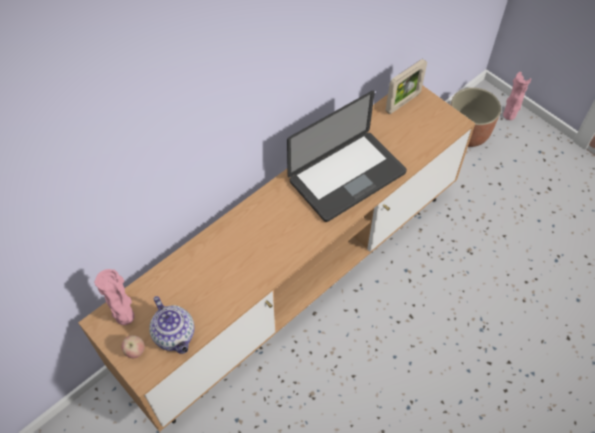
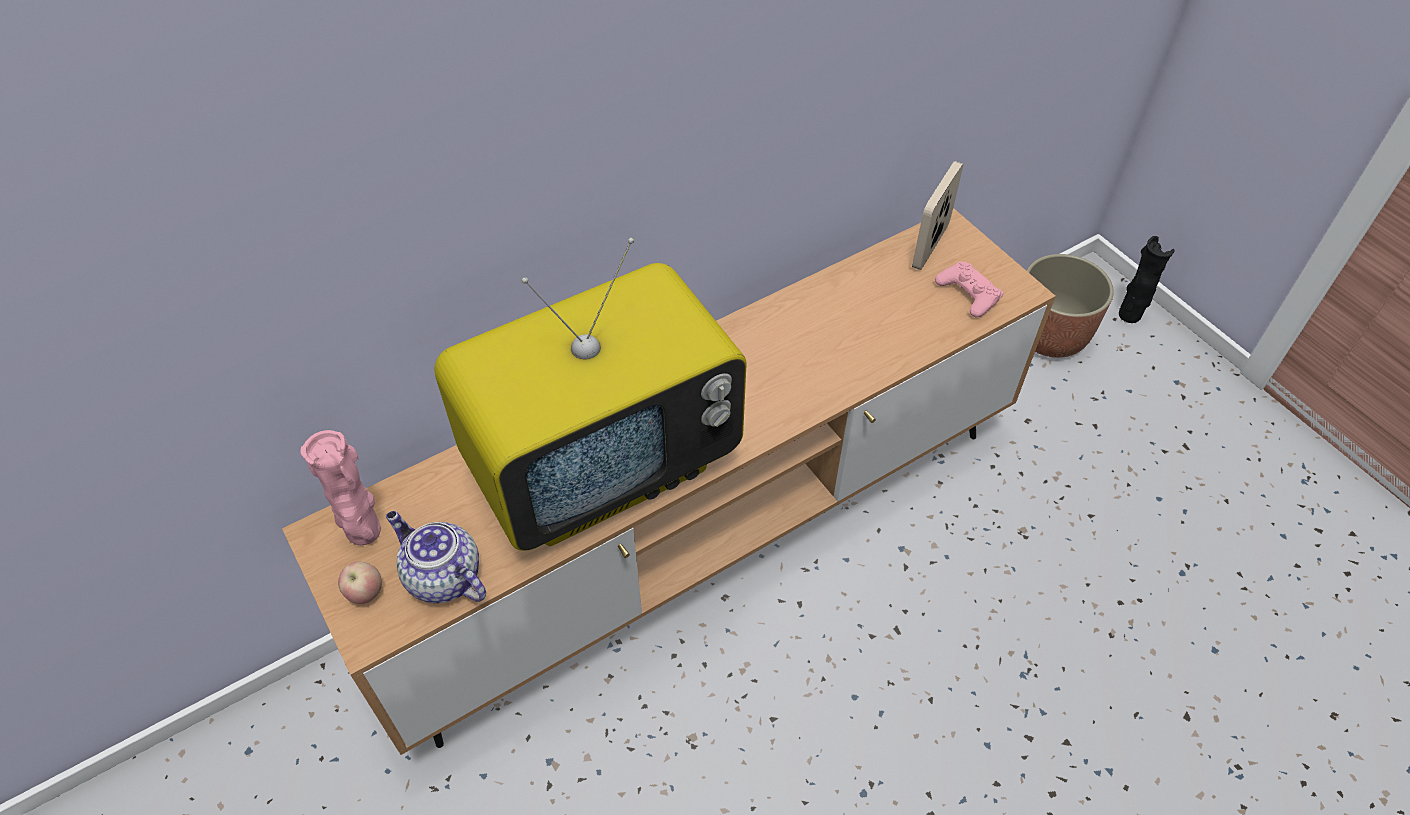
camera: 10 degrees right, 5 degrees down
(175, 335) = (442, 577): teapot -> teapot turned 150 degrees clockwise
(249, 258) = (604, 465): none -> television
(347, 177) = (807, 354): laptop -> none
(403, 102) = (930, 246): picture frame -> picture frame turned 150 degrees clockwise
(428, 128) = (968, 293): none -> pink game controller
(509, 115) = (1130, 315): pink vase -> black vase

